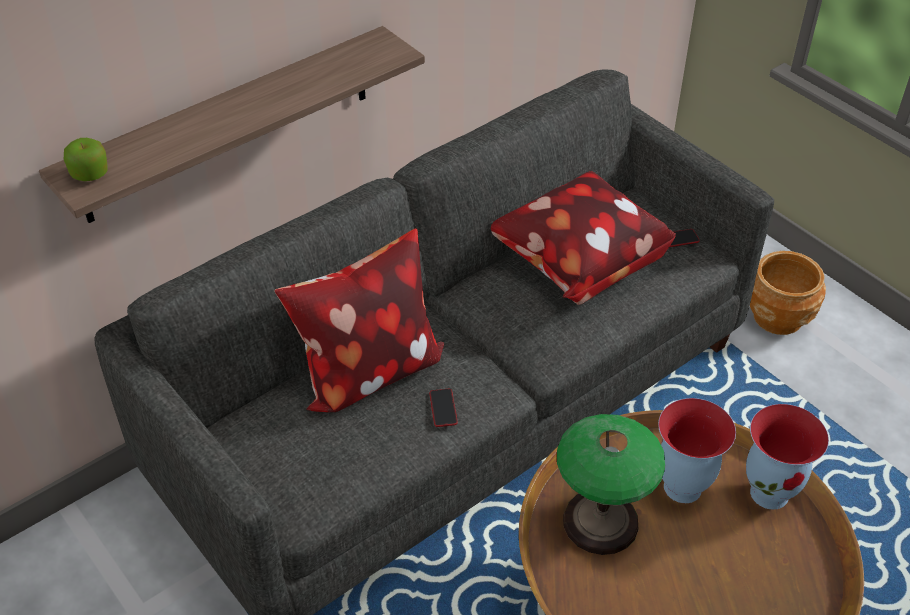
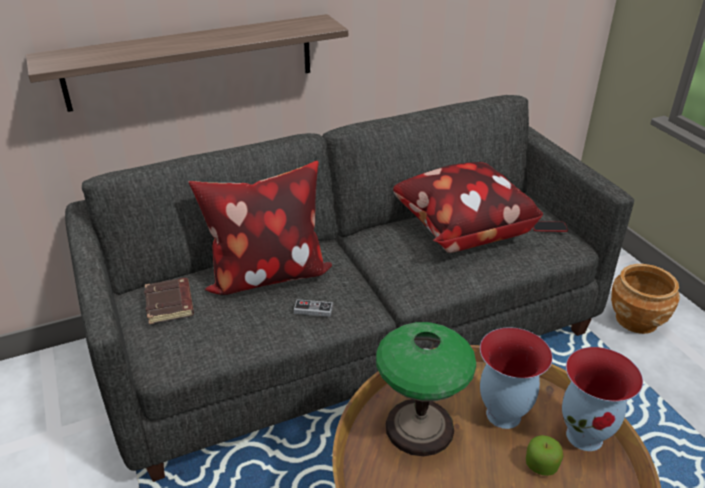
camera: 15 degrees right, 10 degrees down
(90, 174) = (57, 59): apple -> apple (541, 465)
(272, 437) = (170, 304): none -> brown book
(443, 408) = (313, 310): phone -> game controller

